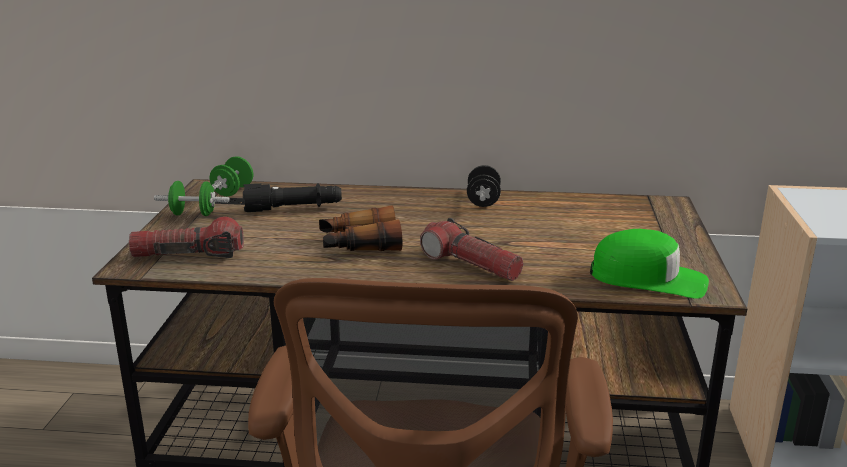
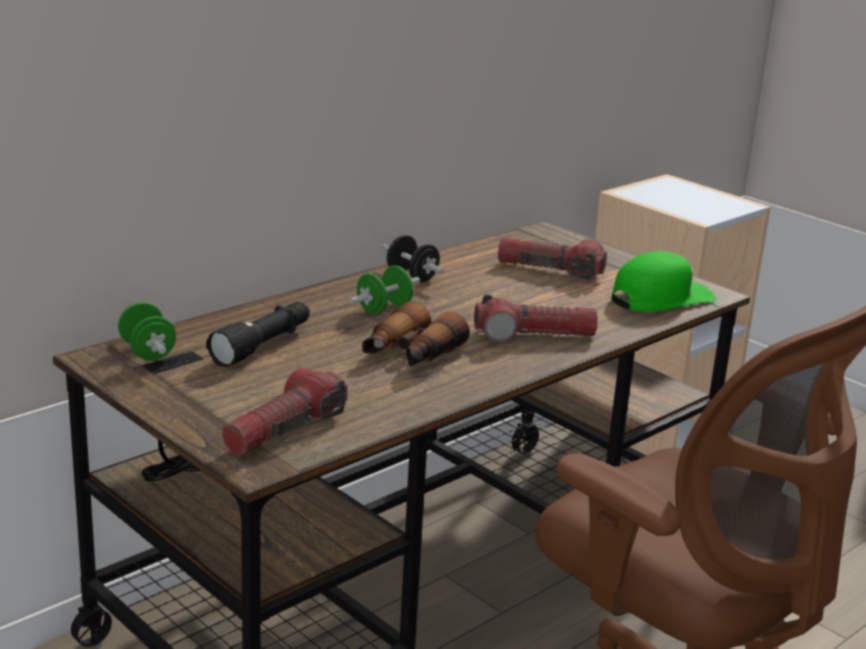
camera: 50 degrees left, 0 degrees up
(193, 214) = (172, 391): green dumbbell -> green dumbbell (384, 309)
(599, 229) = (550, 270): none -> flashlight

